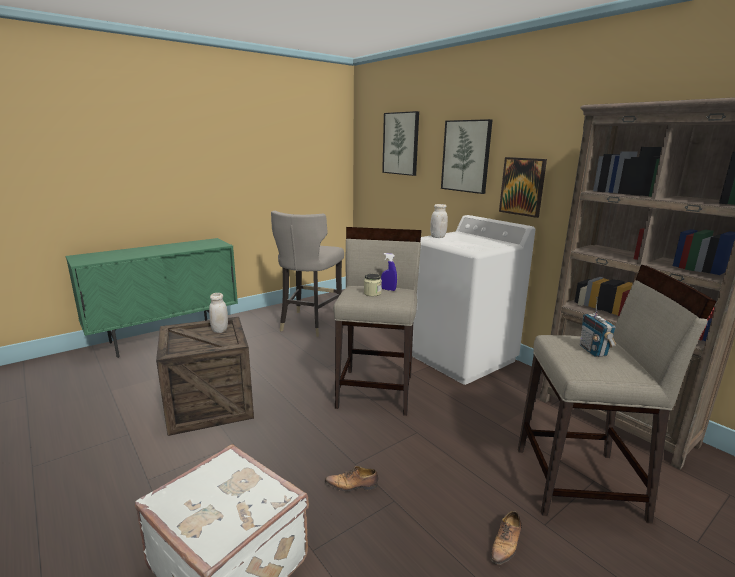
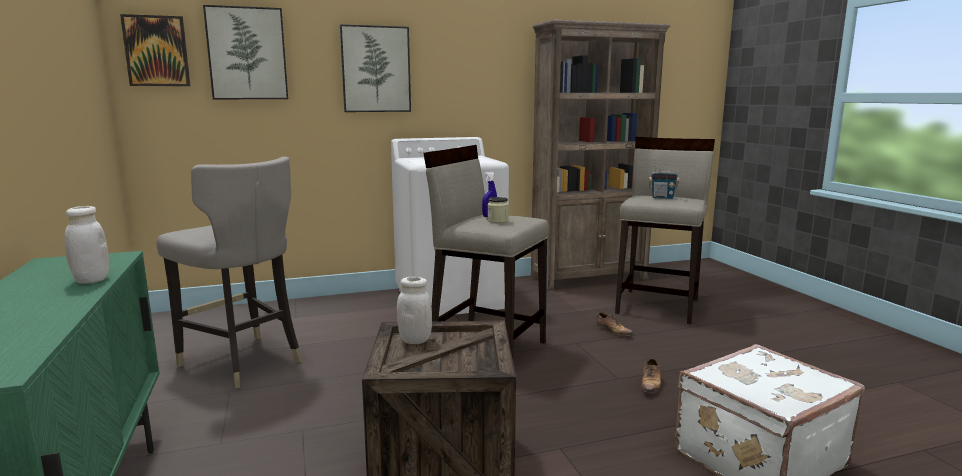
camera: 70 degrees left, 5 degrees down
(438, 237) = (421, 162): white jar -> white jar (91, 280)
(506, 544) = (719, 341): shoe -> shoe (613, 331)
(522, 186) = (455, 99): picture -> picture (156, 51)

